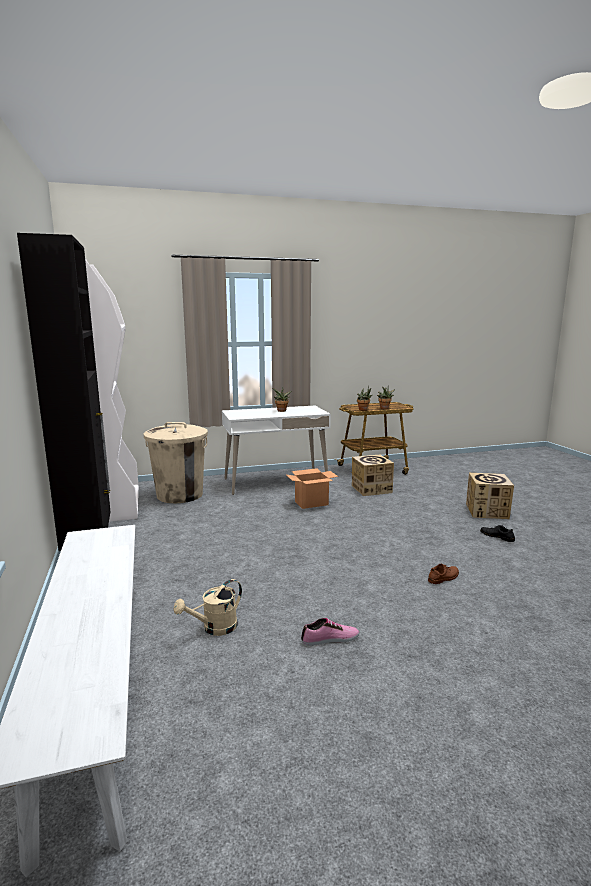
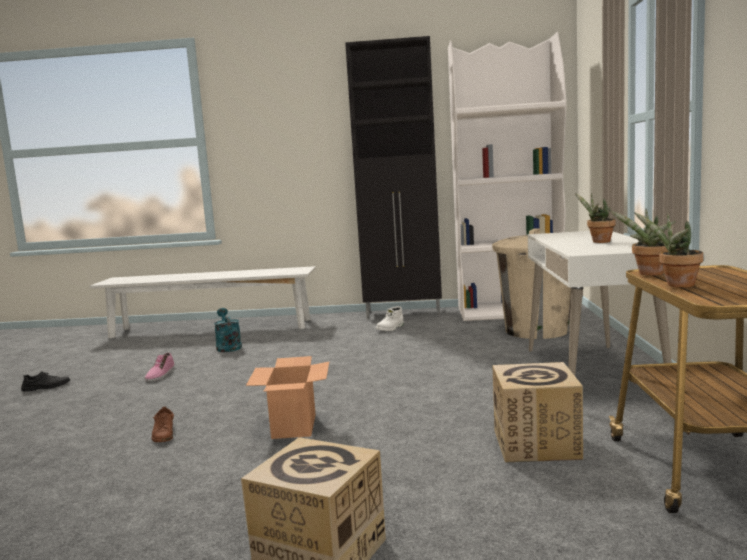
camera: 110 degrees right, 5 degrees down
(153, 545) = (390, 328): none -> white boot
(214, 628) = (228, 347): beige watering can -> turquoise watering can
(311, 503) = (473, 390): cardboard box -> cardboard box (294, 426)
(497, 536) = (203, 516): black shoe -> black shoe (46, 387)

